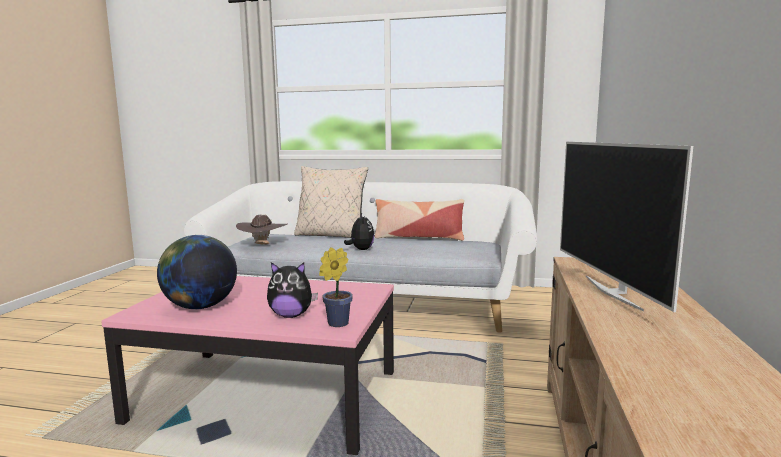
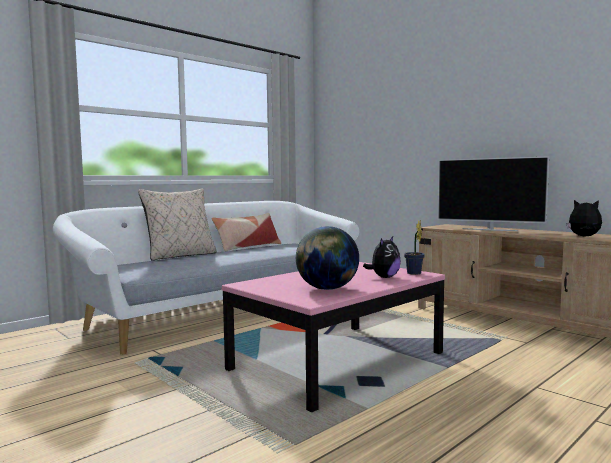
camera: 55 degrees left, 5 degrees down
(263, 245) = (162, 268): brown hat -> none
(361, 249) = (251, 256): plush toy -> plush toy (584, 236)

